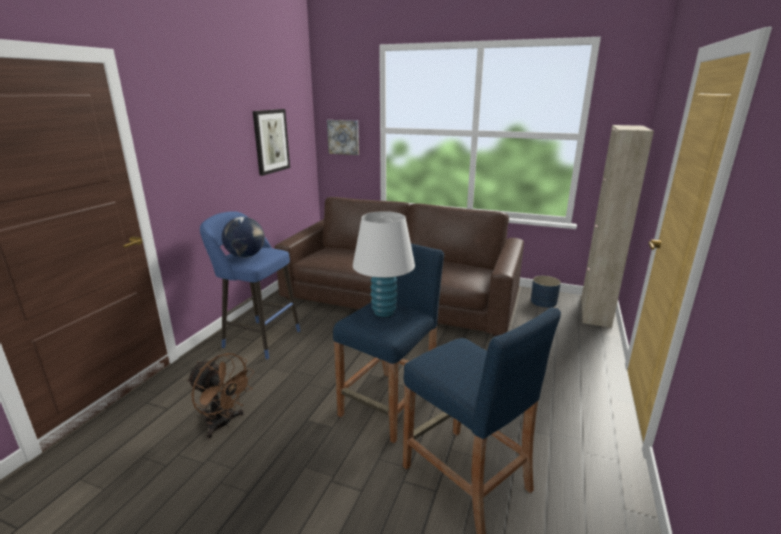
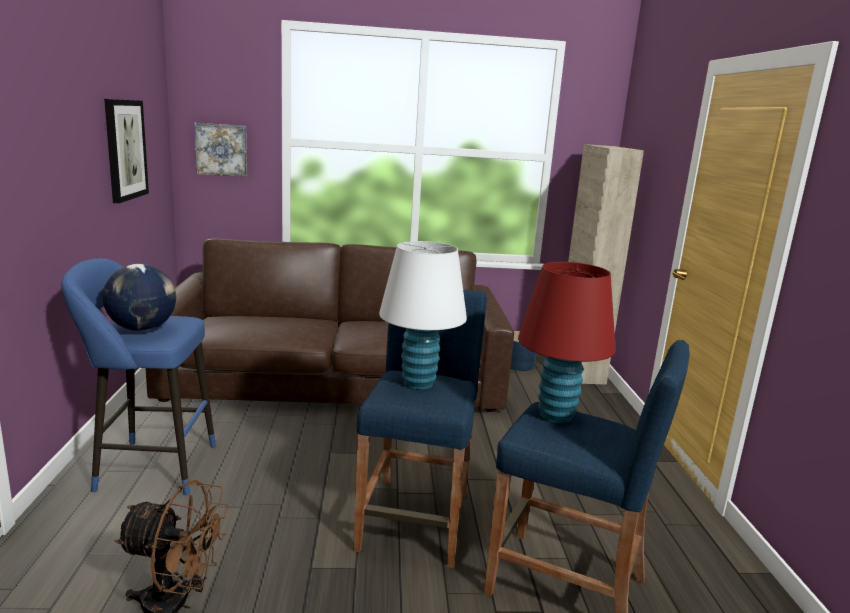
camera: 25 degrees left, 5 degrees down
(461, 352) = (556, 416): none -> red table lamp

